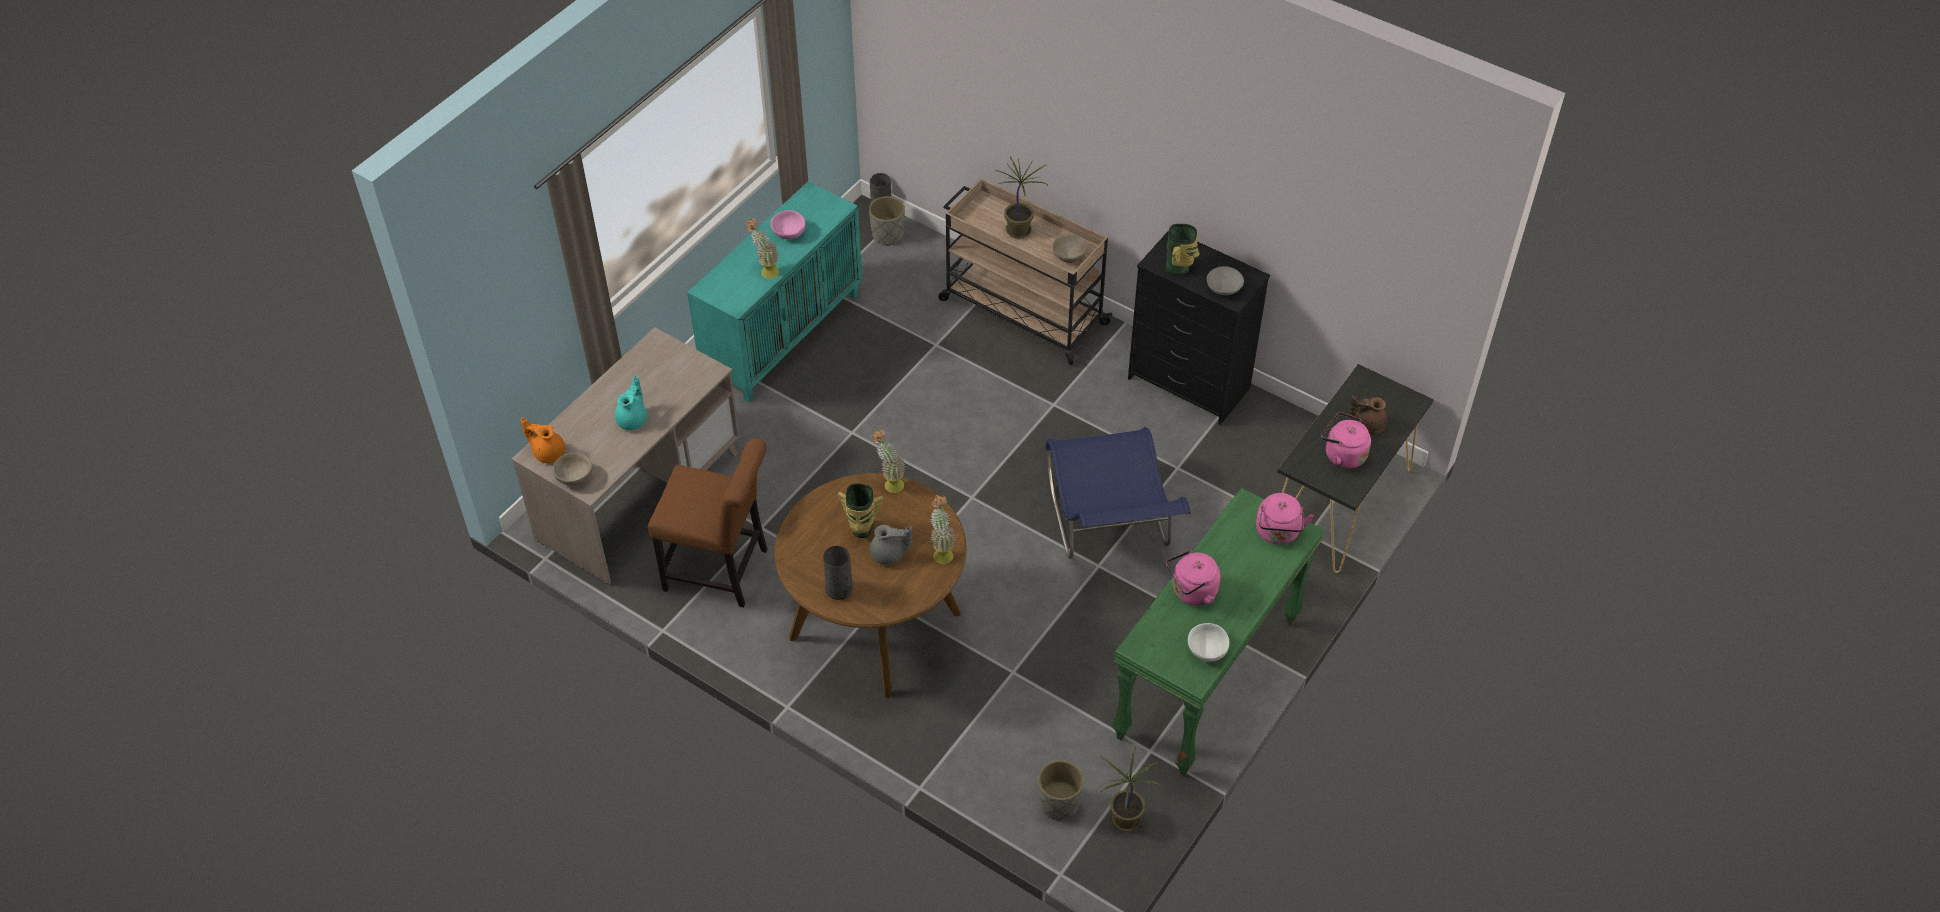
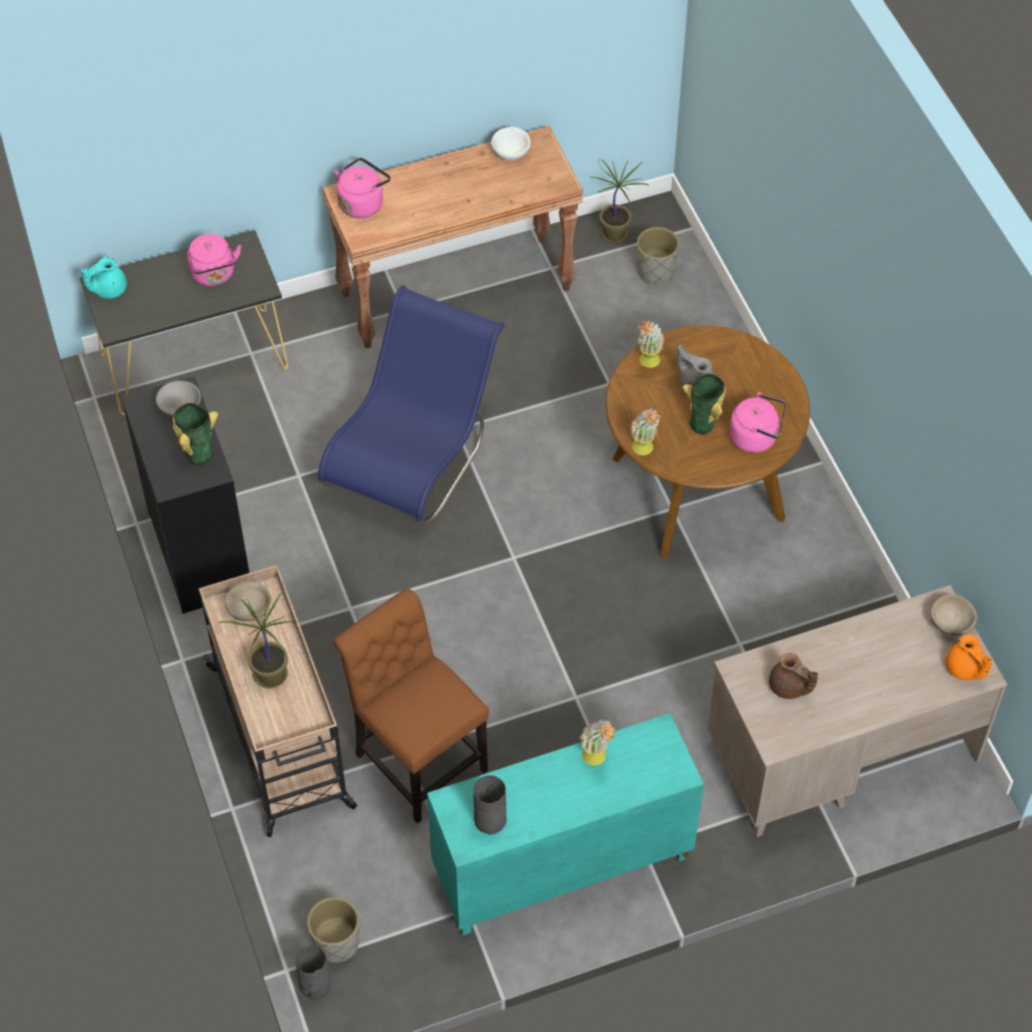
camera: 145 degrees left, 5 degrees up
(633, 419) = (854, 658): turquoise teapot -> turquoise teapot (108, 289)
(721, 571) = (807, 619): brown chair -> brown chair (417, 758)
(788, 233) = (535, 798): pink bowl -> none
(839, 590) = (764, 380): grey vase -> grey vase (491, 819)
(1191, 592) = (479, 198): pink kettle -> pink kettle (756, 437)
(1208, 680) = (456, 291): green console table -> brown console table
(1367, 425) = (162, 287): brown teapot -> brown teapot (789, 687)

